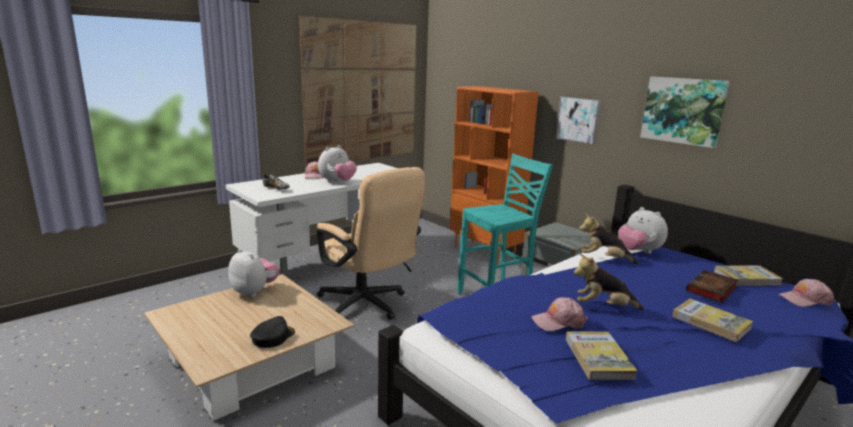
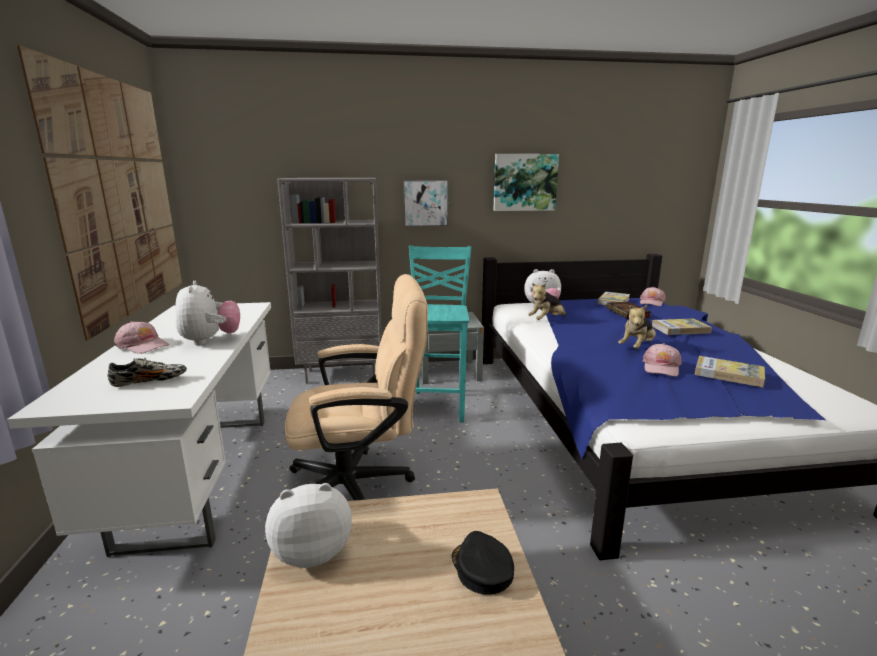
camera: 55 degrees left, 0 degrees up
(485, 252) = (342, 374): orange bookcase -> grey bookcase

